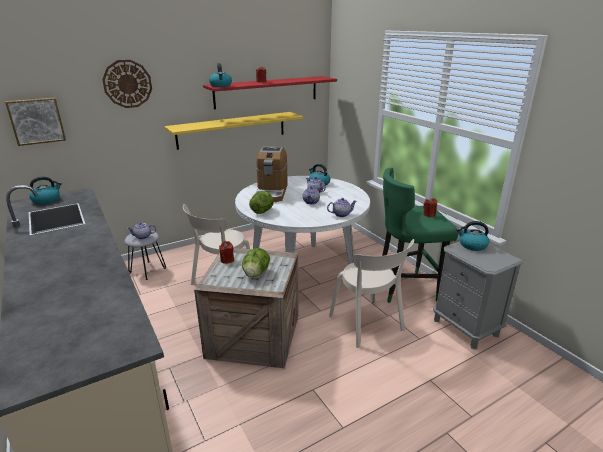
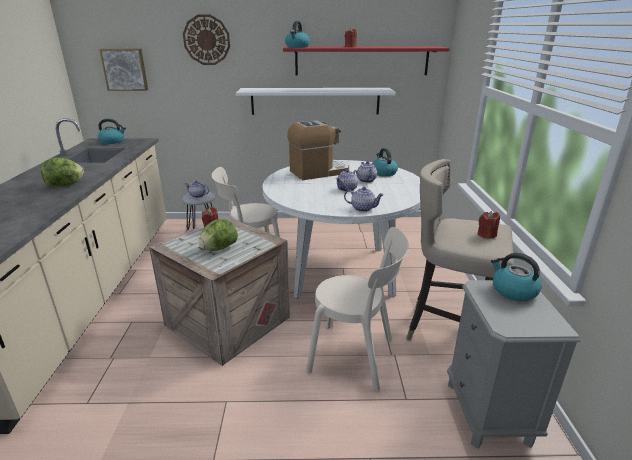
camera: 30 degrees right, 0 degrees up
(232, 130) = (315, 101): yellow shelf -> white shelf
(262, 211) = (283, 188): lettuce -> lettuce (65, 185)
(271, 192) = (319, 172): coffee machine -> coffee machine turned 150 degrees counterclockwise
(368, 325) = (356, 356): beige chair -> beige chair turned 75 degrees counterclockwise
(406, 288) = (448, 330): green stool -> beige stool

